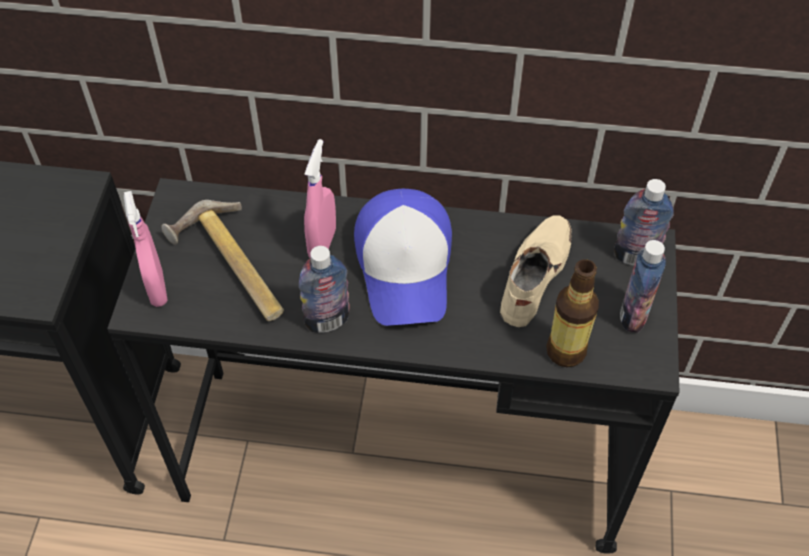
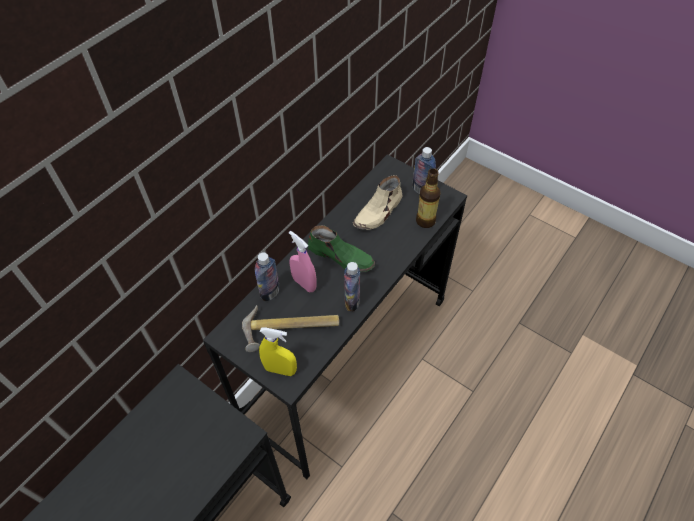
camera: 60 degrees left, 0 degrees up
(157, 288) = (280, 370): pink spray bottle -> yellow spray bottle
(406, 266) = (341, 256): cap -> green shoe
(533, 275) = (378, 212): beige shoe -> beige shoe turned 105 degrees counterclockwise
(635, 256) = (392, 173): bottle -> bottle (270, 292)

